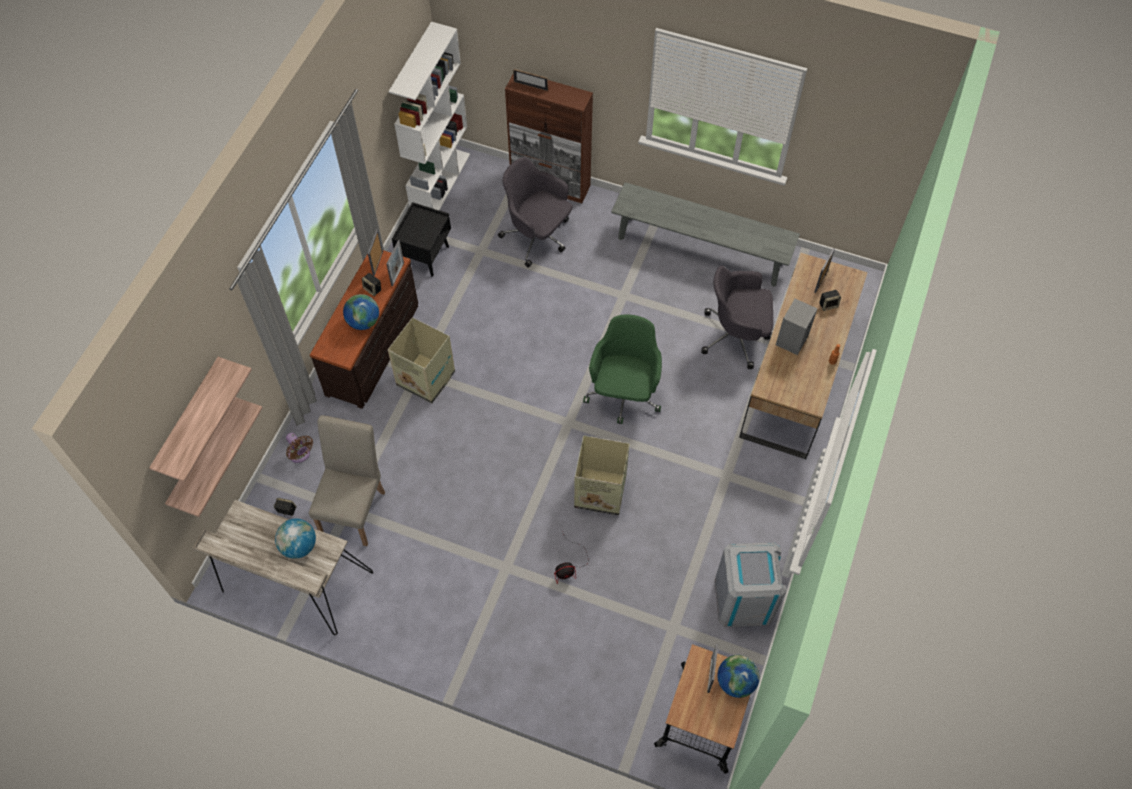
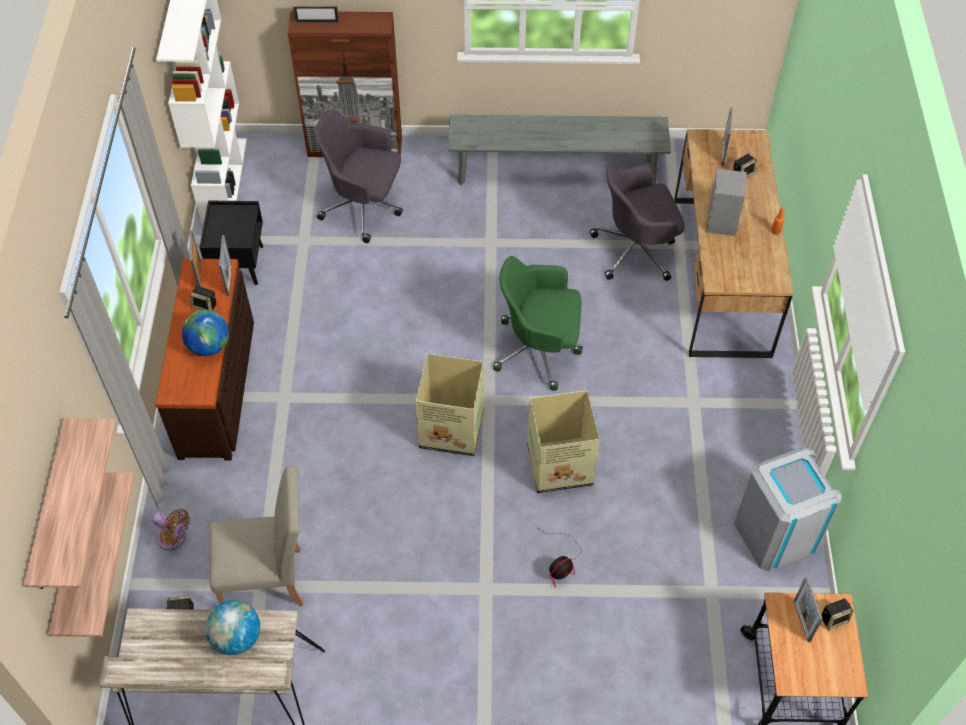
camera: 20 degrees left, 5 degrees down
(355, 508) = (270, 580): beige chair -> beige chair turned 90 degrees clockwise
(426, 379) = (297, 402): cardboard box -> cardboard box (453, 430)
(624, 395) = (539, 350): green office chair -> green office chair turned 75 degrees counterclockwise
(735, 682) = (834, 618): globe -> speaker

